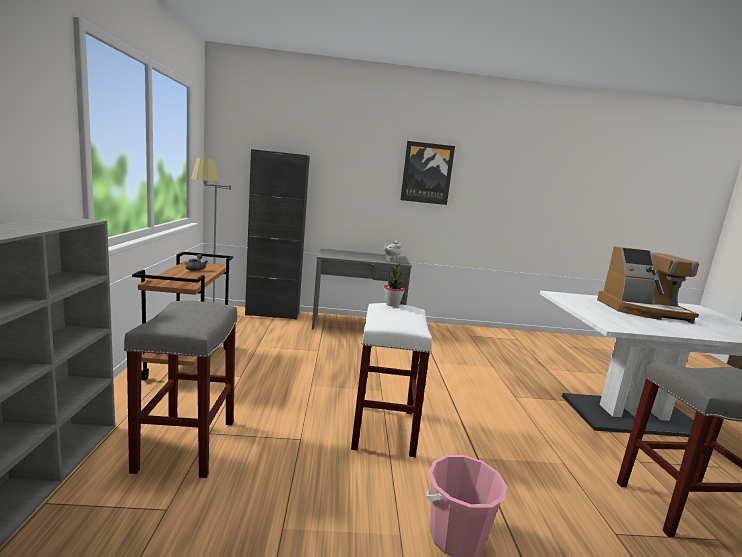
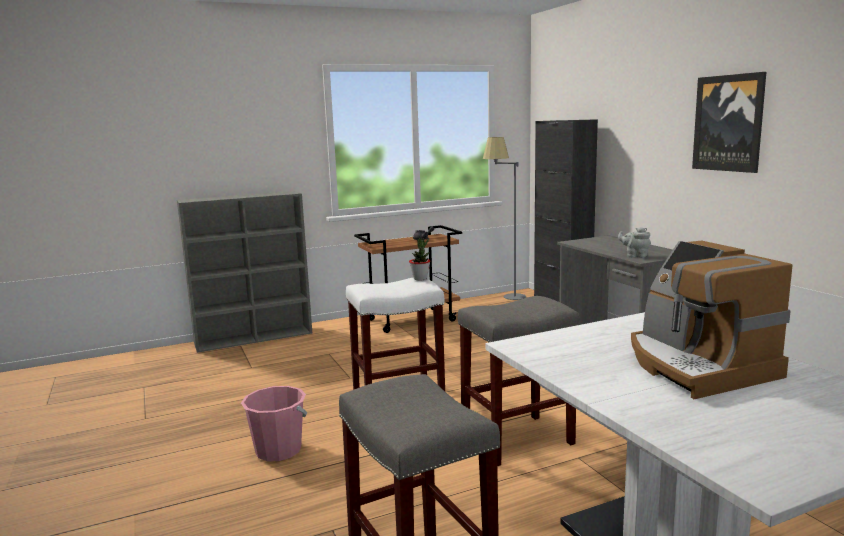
camera: 70 degrees right, 0 degrees up
(186, 444) = (311, 352): grey stool -> grey stool (518, 439)

